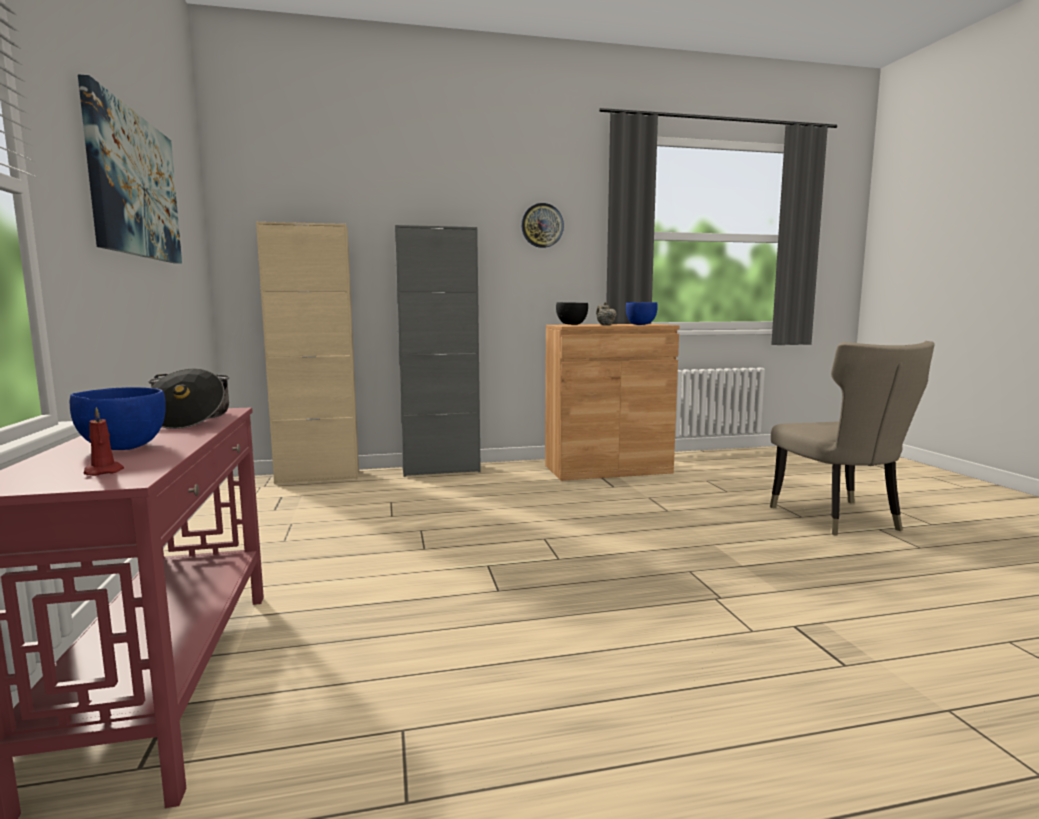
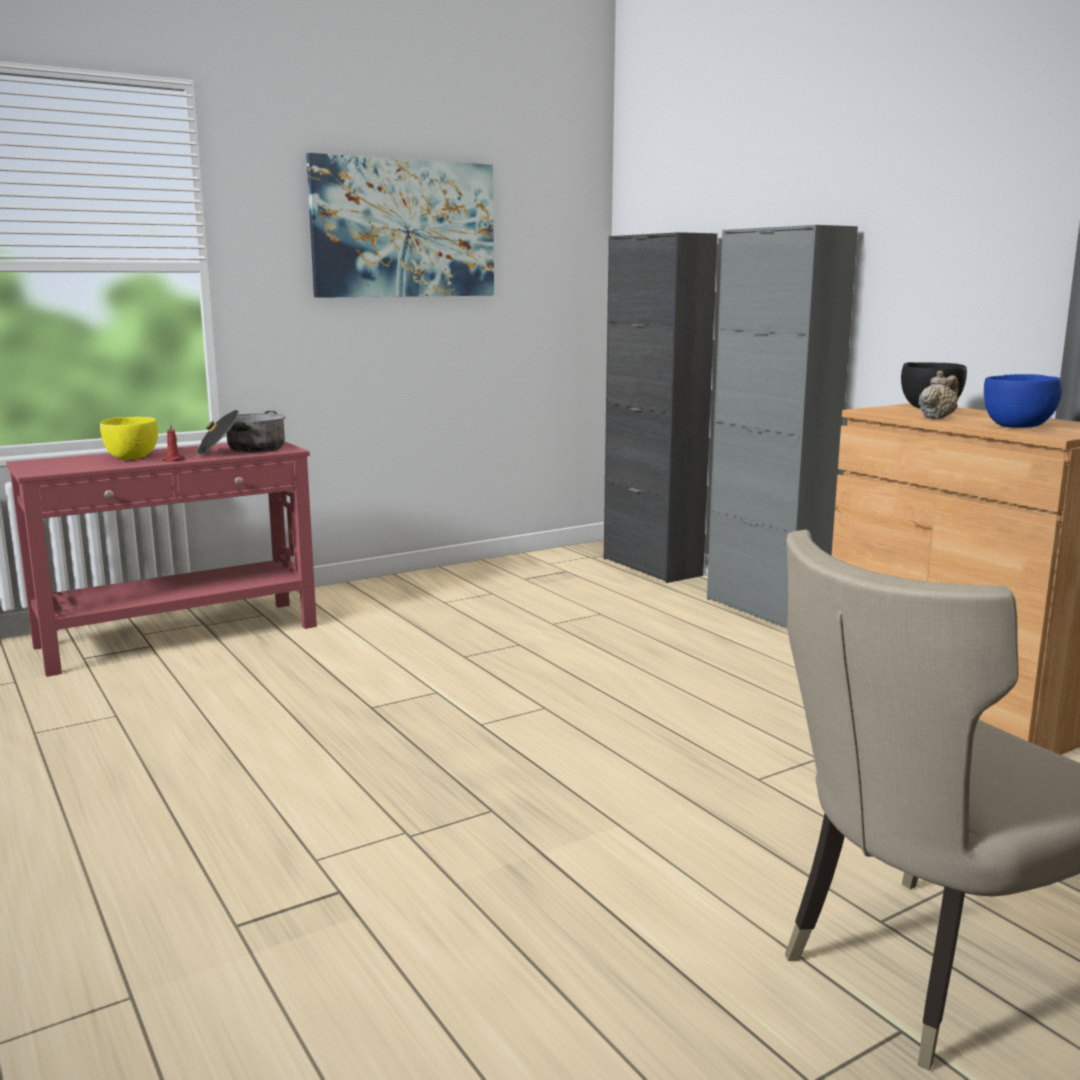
camera: 70 degrees right, 5 degrees up
(103, 472) = (59, 467): red candle -> red candle (174, 460)
(123, 447) = (132, 458): blue bowl -> yellow bowl
(318, 477) = (651, 567): beige cabinet -> black cabinet
(542, 225) = (976, 205): wall clock -> none

